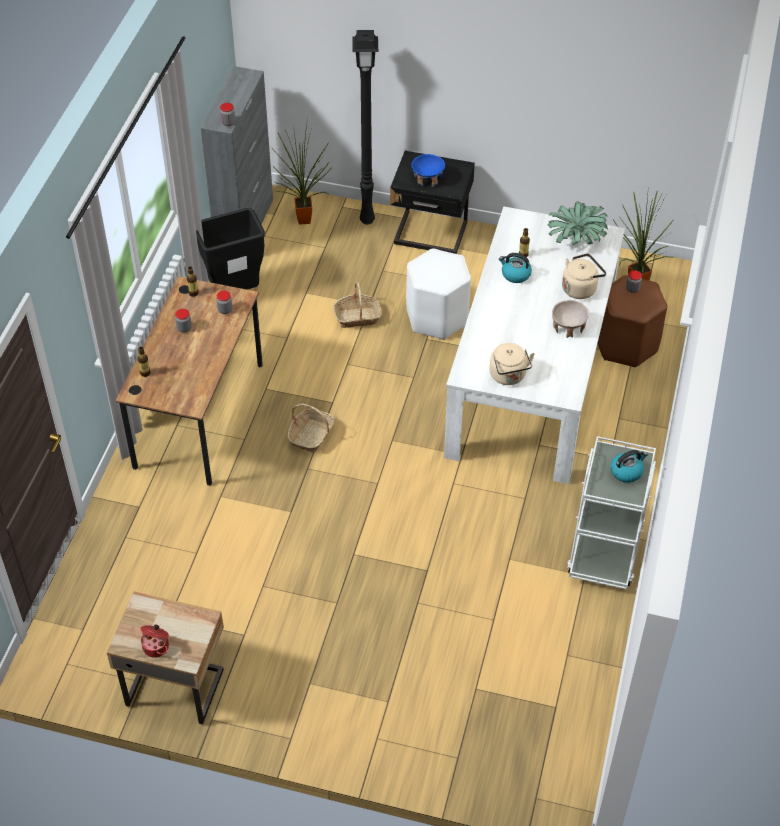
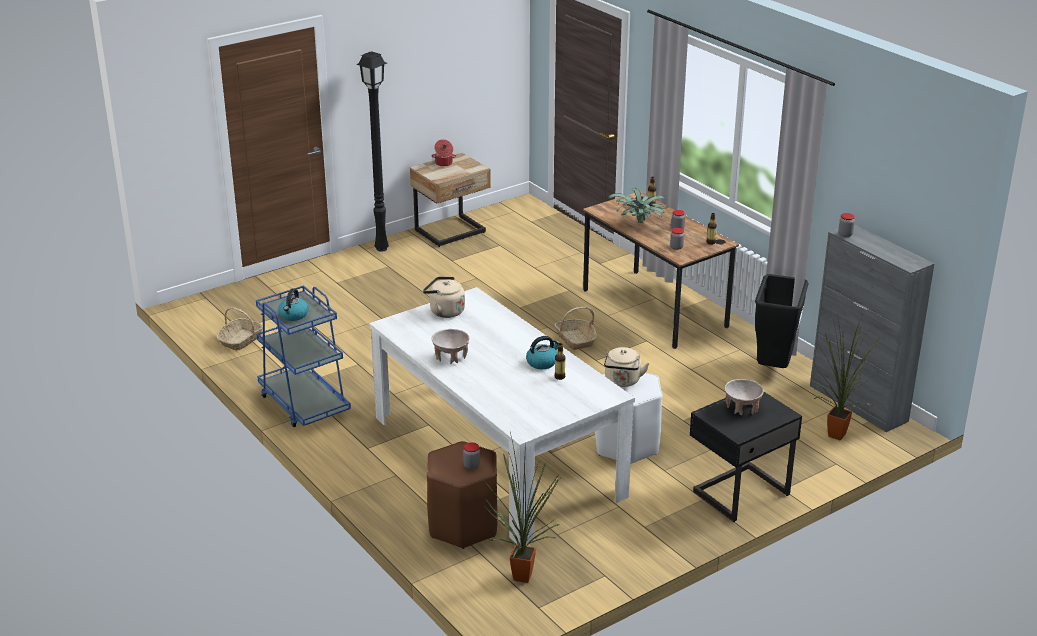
camera: 130 degrees right, 20 degrees down
(357, 317) = (675, 408): basket -> basket (240, 340)
(368, 221) = (798, 468): black floor lamp -> black floor lamp (380, 249)
(427, 179) = (742, 408): blue bowl -> beige bowl
(575, 241) = (539, 410): potted plant -> potted plant (640, 224)
(580, 288) = (482, 384): beige kettle -> beige kettle (622, 381)
(605, 547) = (304, 404): white cart -> blue cart

